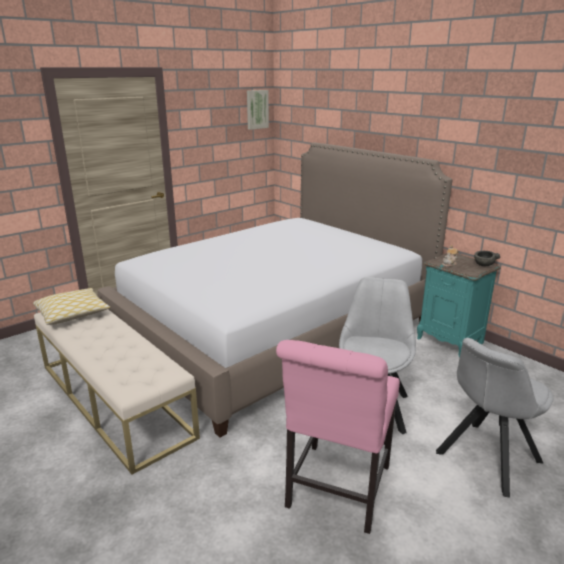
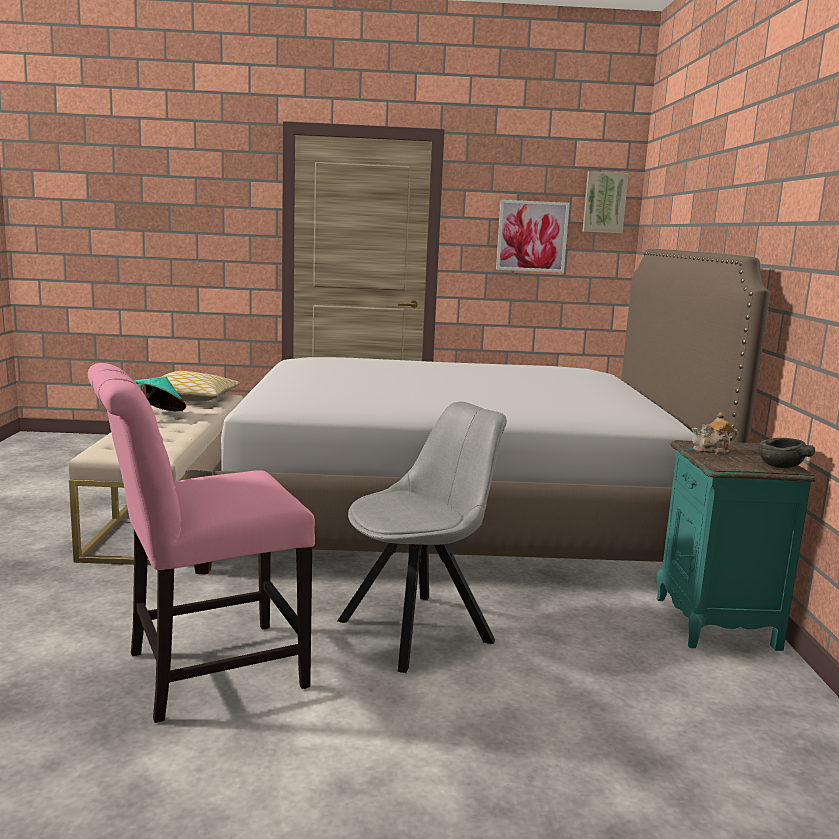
camera: 40 degrees right, 10 degrees down
(86, 339) = (156, 415): none -> turquoise hat
(222, 136) = (532, 236): none -> picture
(487, 458) = (465, 759): grey chair -> none

